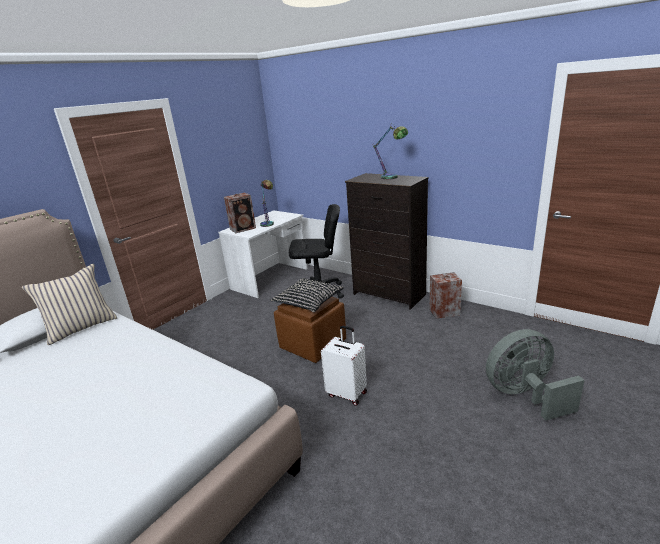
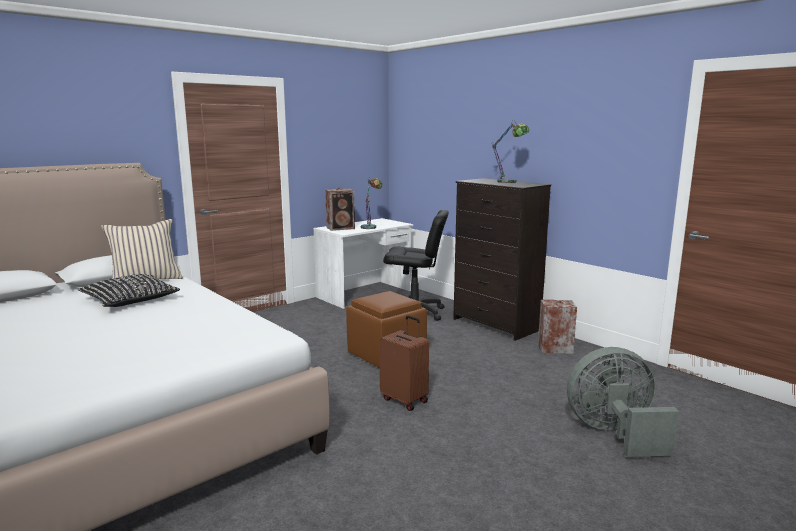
camera: 10 degrees right, 10 degrees down
(308, 300) = (386, 299): black pillow -> black pillow (131, 299)
(347, 393) = (405, 400): white suitcase -> brown suitcase

